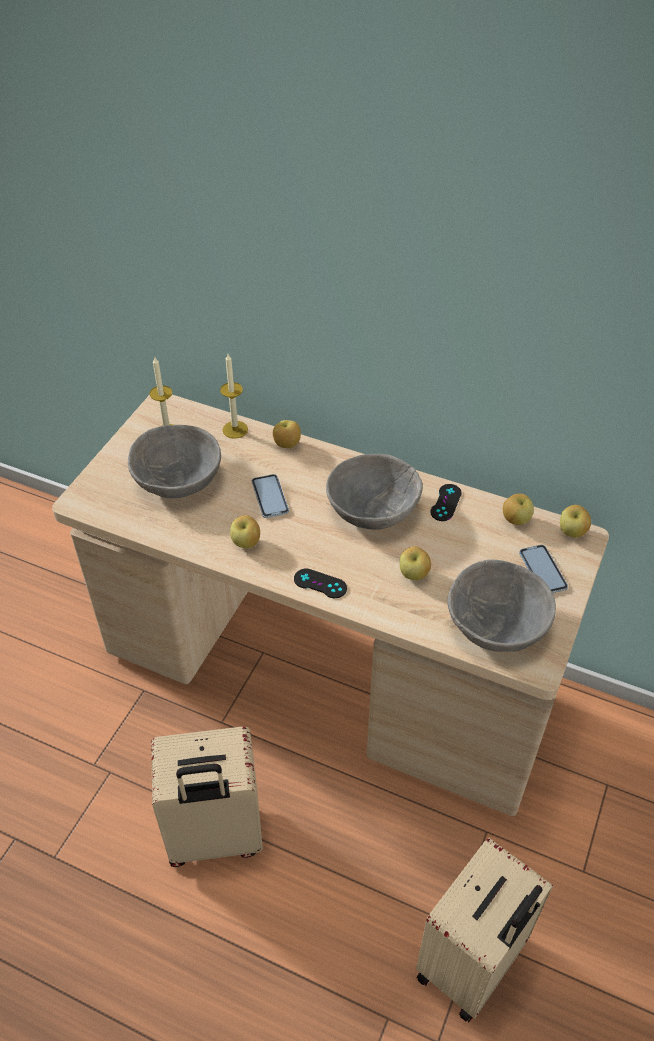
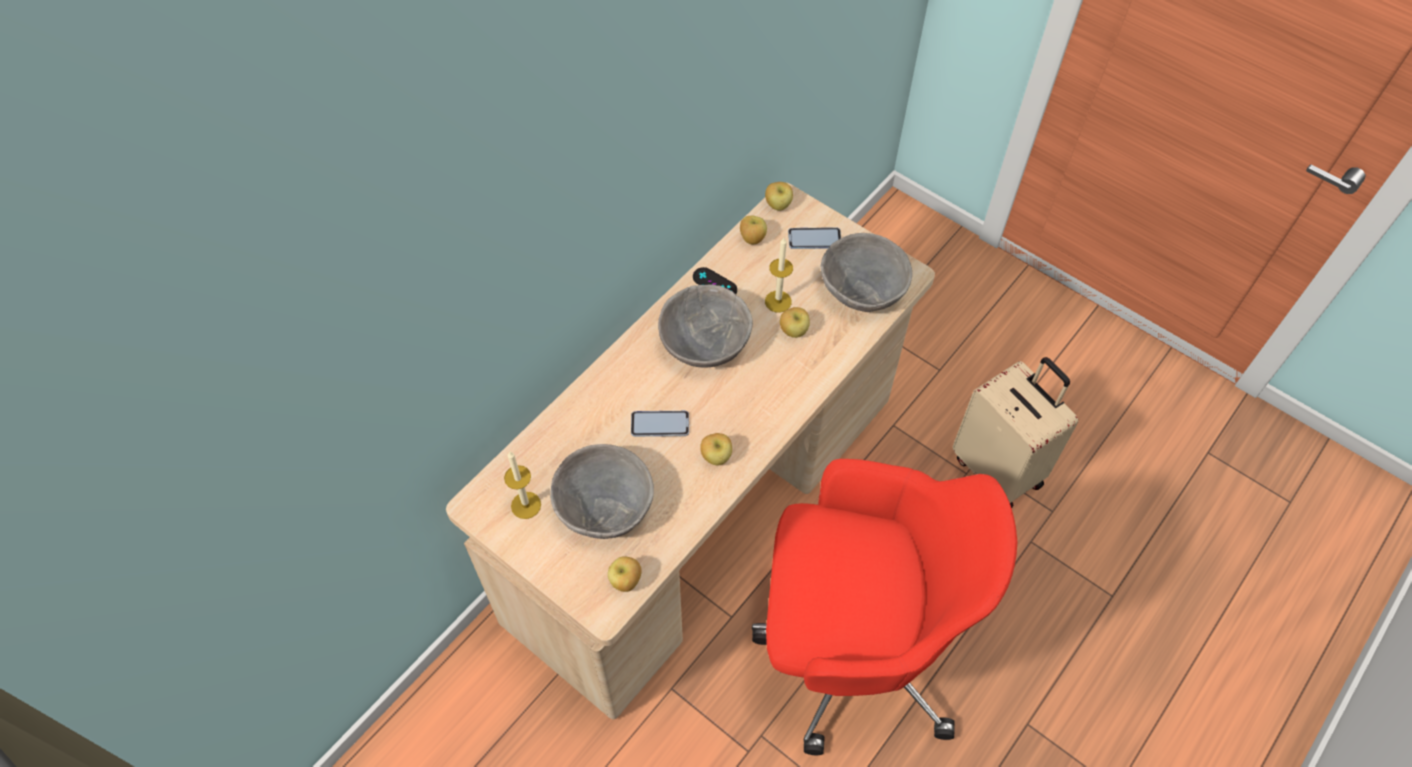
camera: 75 degrees left, 10 degrees up
(214, 837) = (853, 645): beige suitcase -> red office chair
(235, 429) = (546, 437): candle -> candle (778, 301)
(287, 445) = (589, 394): apple -> apple (626, 581)
(320, 583) = (785, 406): black game controller -> none

